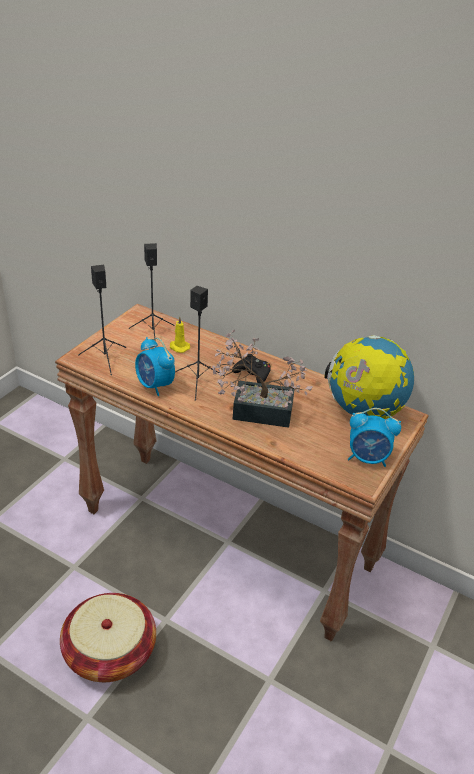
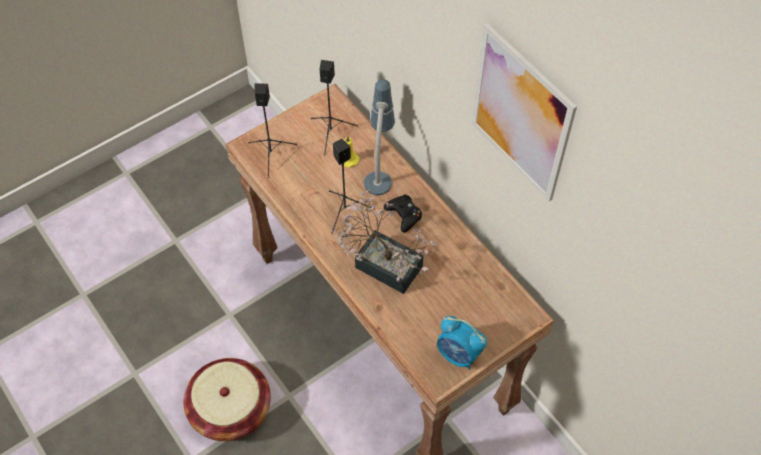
camera: 25 degrees right, 20 degrees up
(155, 386) = (302, 204): alarm clock -> none
(211, 347) = (380, 168): none -> table lamp
(363, 411) = (488, 296): globe -> none
(377, 191) = (520, 114): none -> picture

